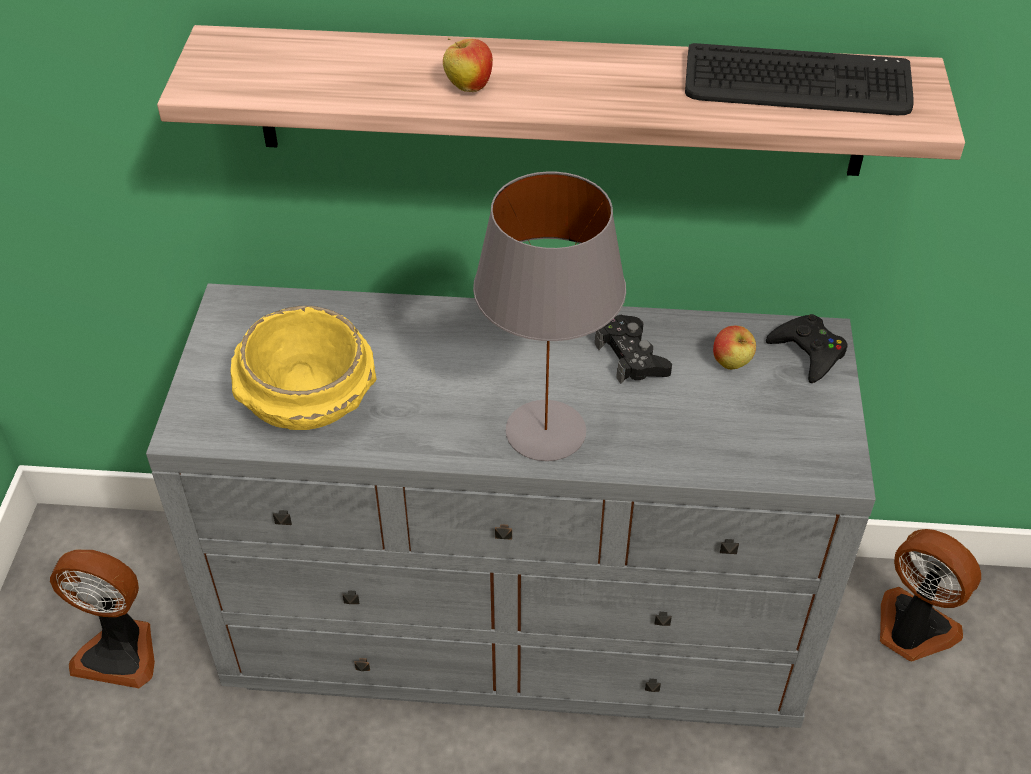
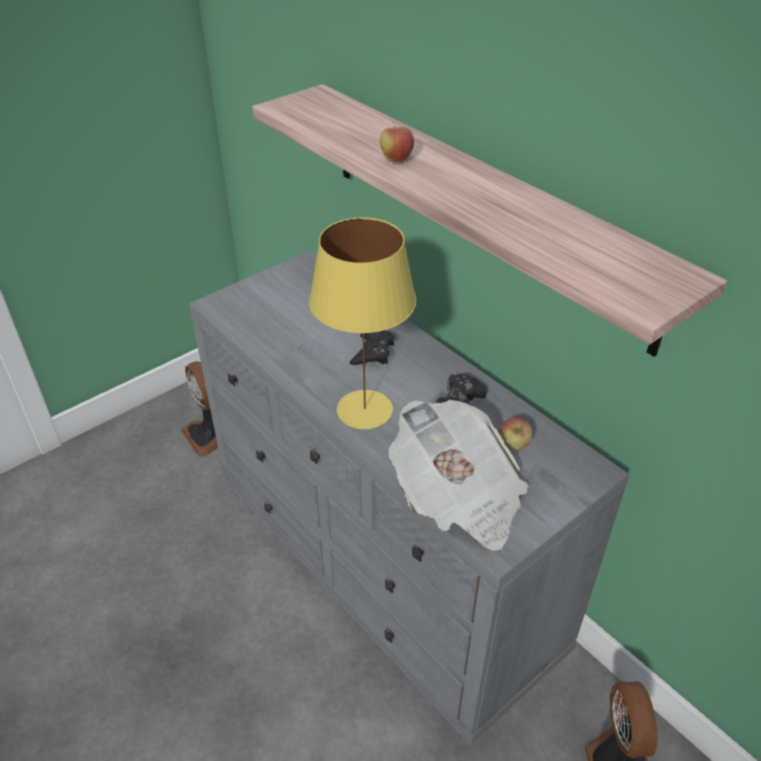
camera: 45 degrees right, 5 degrees down
(309, 402) = (278, 325): yellow bowl -> none
(546, 429) = (365, 409): grey table lamp -> yellow table lamp
(750, 452) = (458, 497): none -> newspaper
(797, 84) = (589, 244): keyboard -> none
(808, 352) = (571, 473): black game controller -> black game controller (373, 352)

